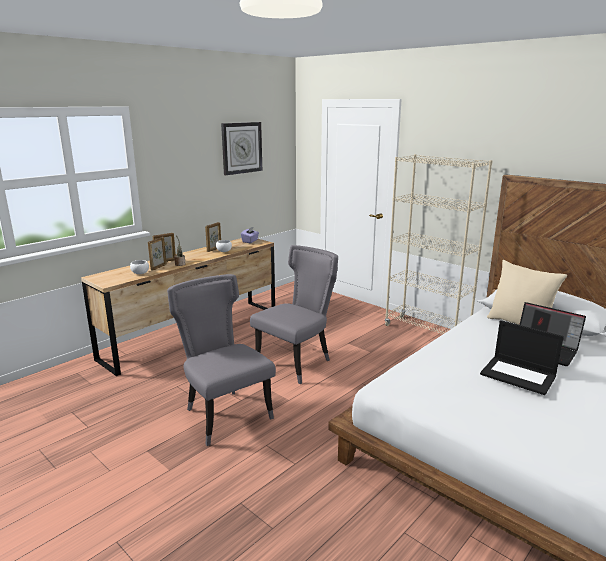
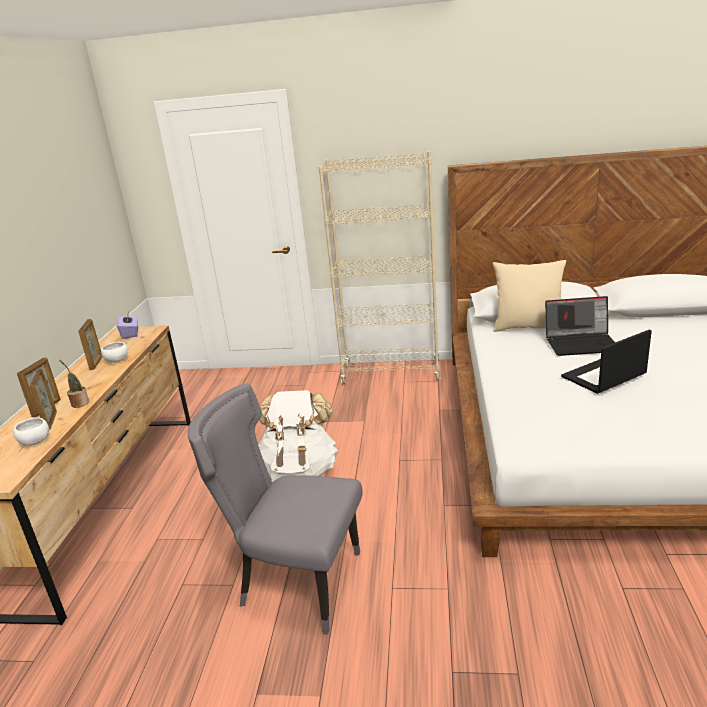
camera: 35 degrees left, 5 degrees up
(241, 148) = (63, 194): wall clock -> none
(297, 362) = (299, 471): grey chair -> white backpack
(519, 375) = (603, 376): laptop -> laptop turned 150 degrees clockwise

